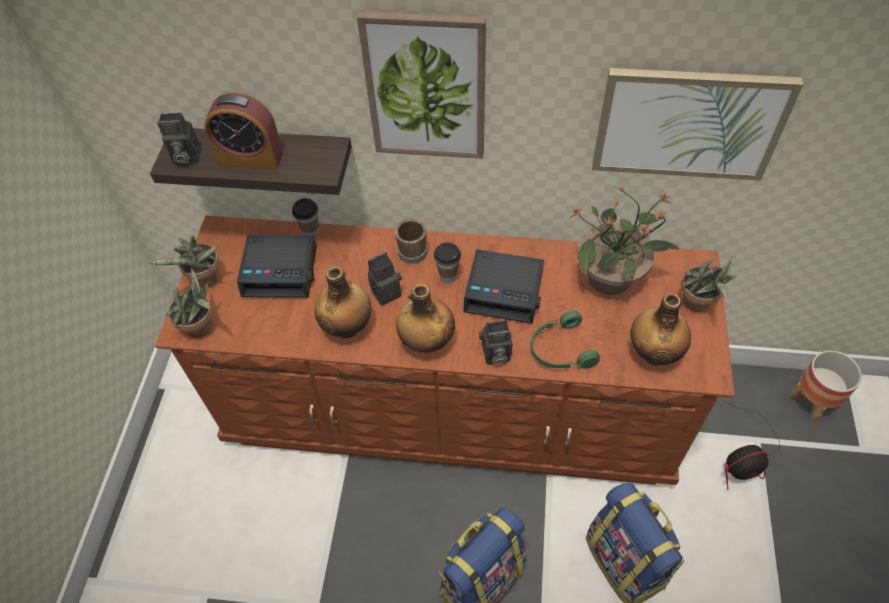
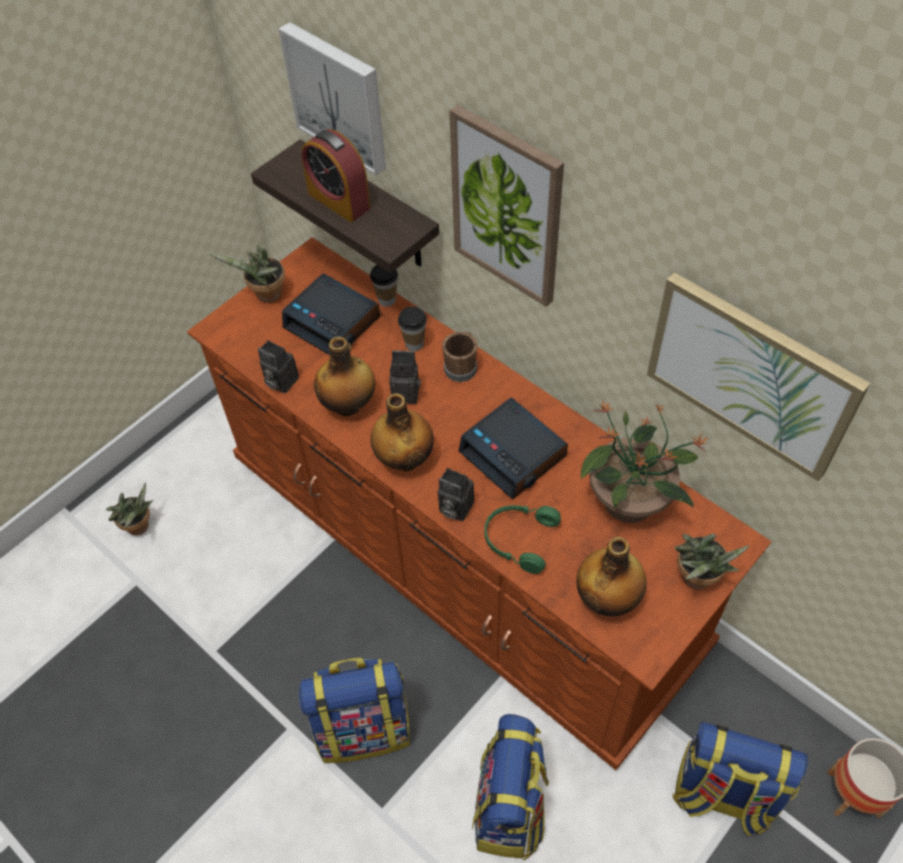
camera: 35 degrees right, 0 degrees up
(185, 157) = (288, 173): camera -> camera (279, 381)
(202, 328) = (233, 337): potted plant -> potted plant (140, 528)
(213, 63) = (339, 96): none -> picture
(448, 276) = (474, 410): cup -> cup (414, 344)
(744, 455) = (722, 794): fan -> backpack

